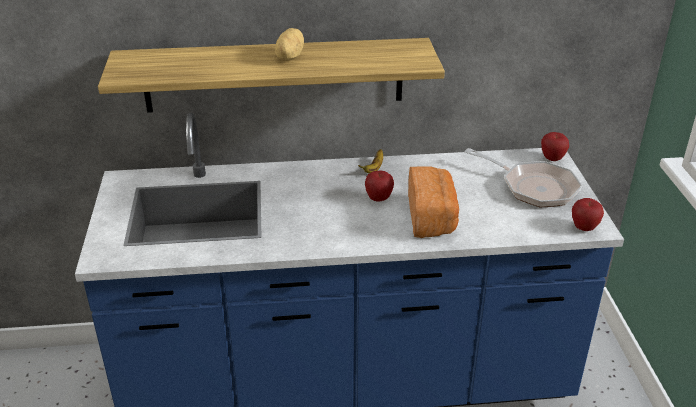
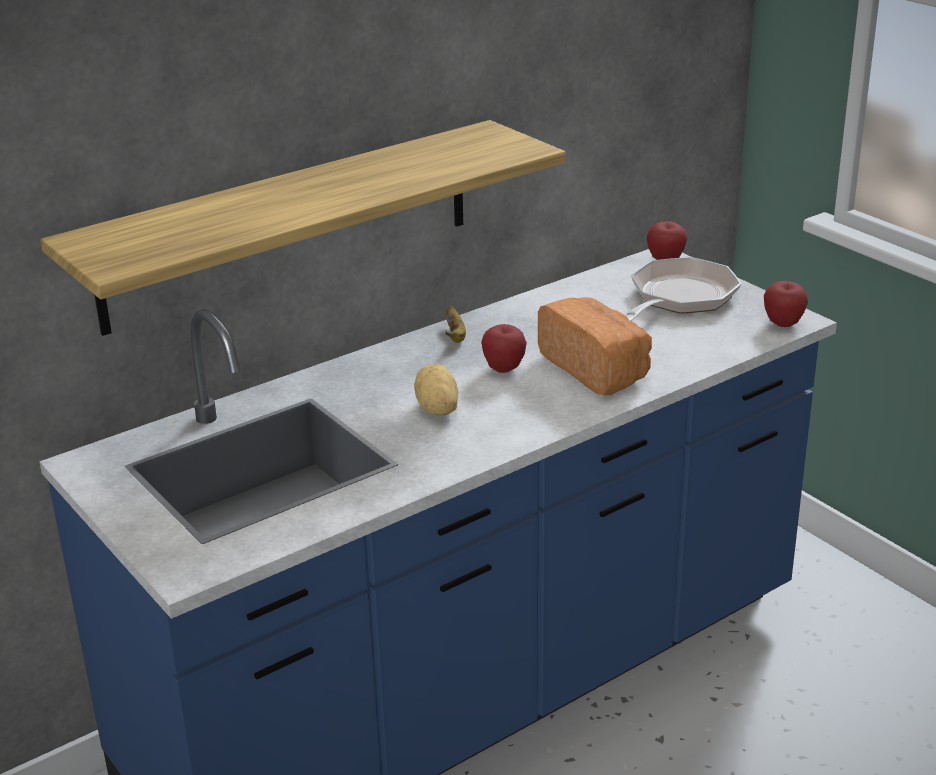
camera: 30 degrees left, 5 degrees down
(288, 57) = (337, 183): potato -> potato (436, 409)
(533, 187) = (679, 298): frying pan -> frying pan turned 60 degrees counterclockwise

